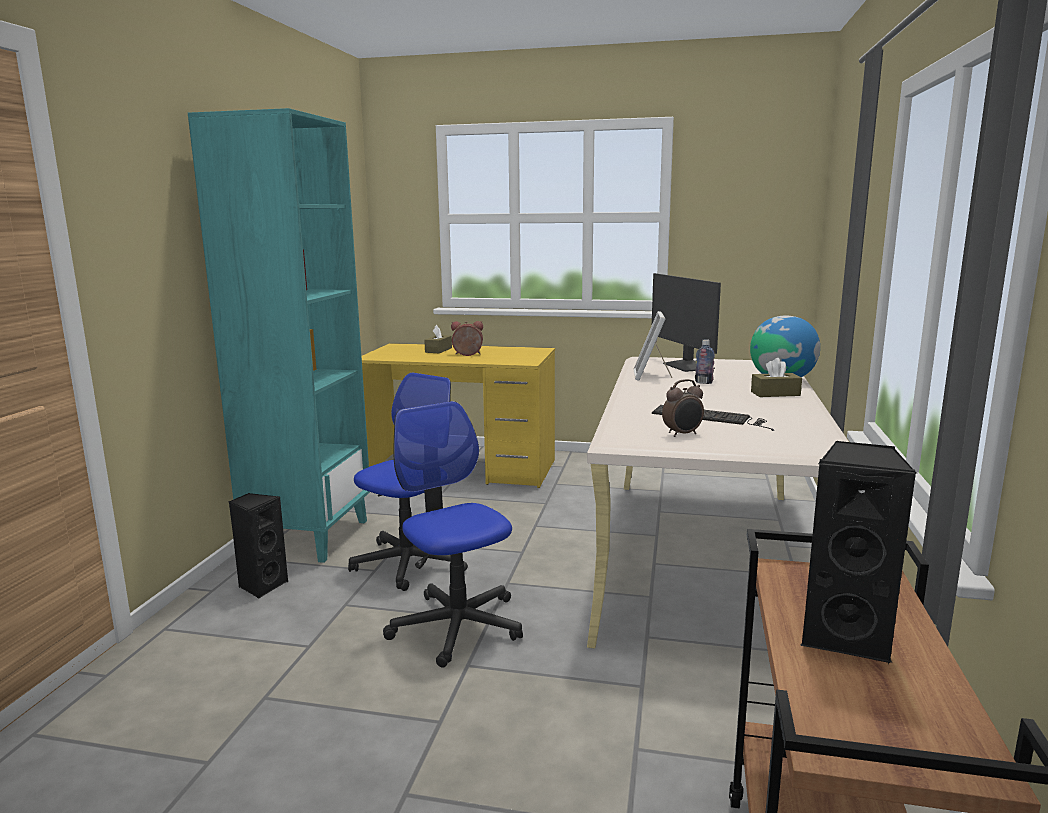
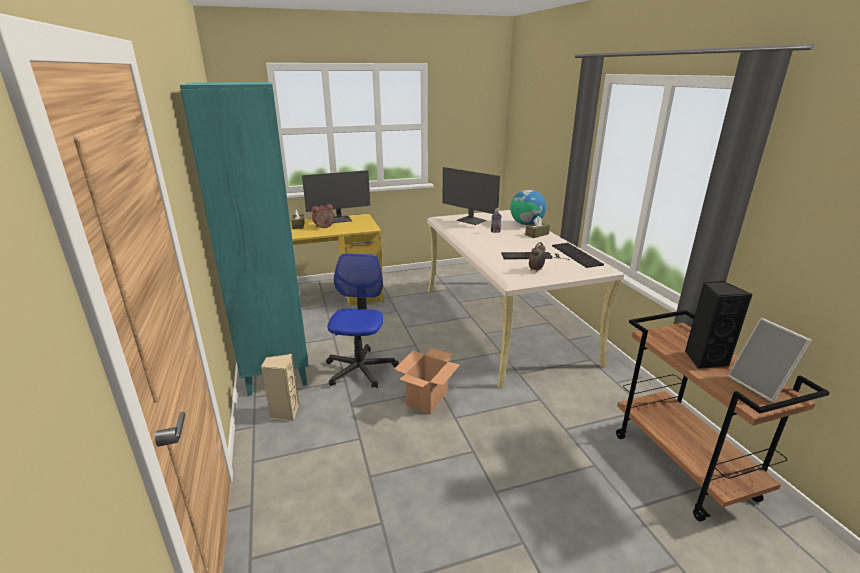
camera: 30 degrees left, 10 degrees up
(262, 586) = (285, 412): black speaker -> beige speaker
(457, 626) = (427, 398): office chair -> cardboard box
(500, 350) = (339, 220): none -> monitor
(651, 376) = (464, 231): picture frame -> picture frame (760, 385)
(805, 427) = (577, 255): none -> keyboard

